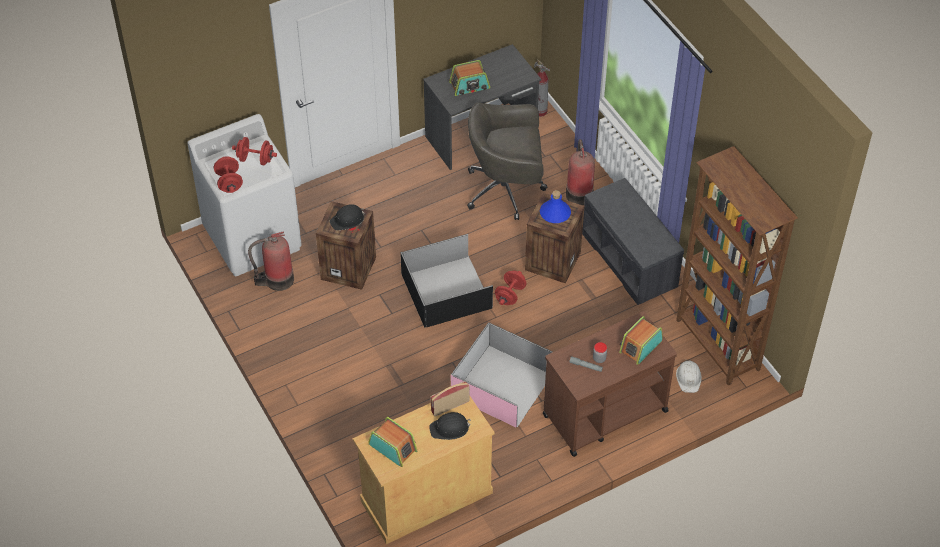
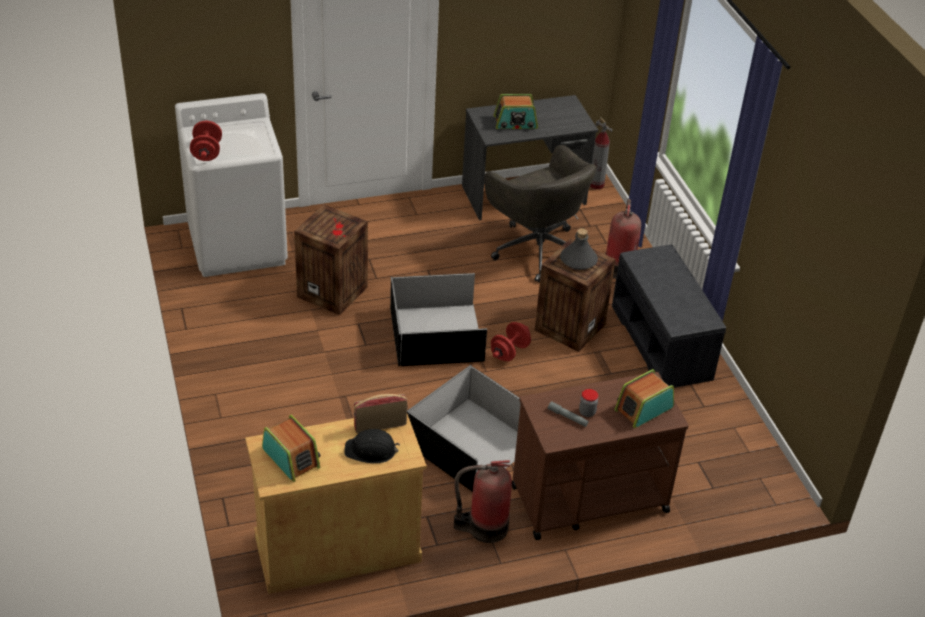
camera: 10 degrees right, 10 degrees down
(255, 159) = (245, 137): red dumbbell -> none
(277, 280) = (248, 288): fire extinguisher -> fire extinguisher (484, 527)
(347, 220) = (335, 224): black hard hat -> none
(501, 386) = (470, 444): pink storage box -> black storage box
(506, 189) = (536, 249): grey office chair -> grey office chair turned 135 degrees counterclockwise
(555, 213) = (578, 260): blue bottle -> grey bottle
(689, 378) = (704, 480): white hard hat -> none
(717, 346) = (748, 452): brown bookcase -> none

